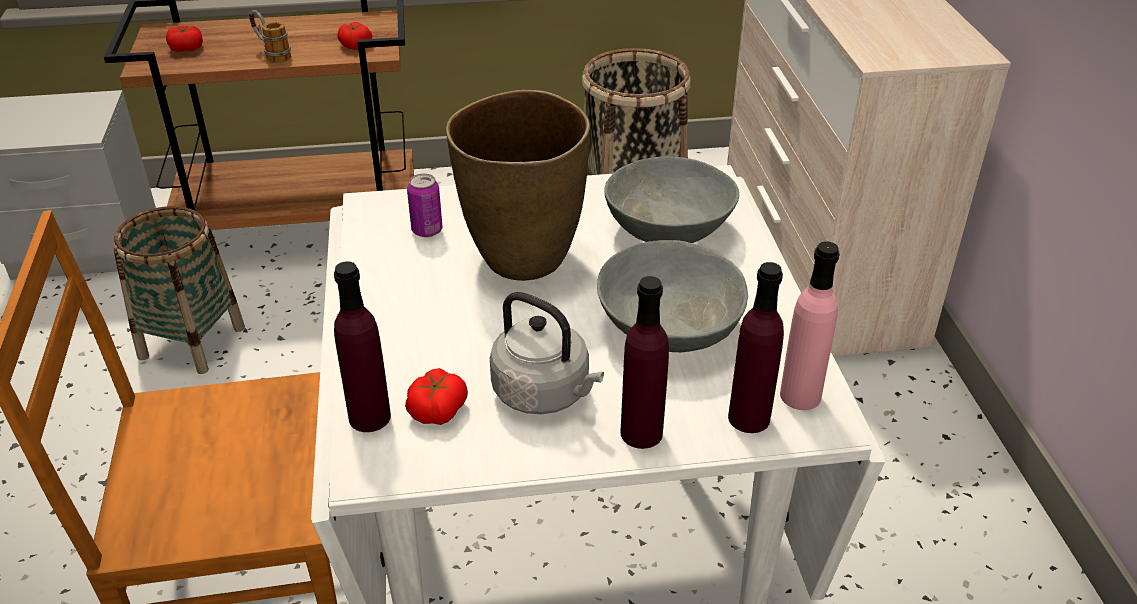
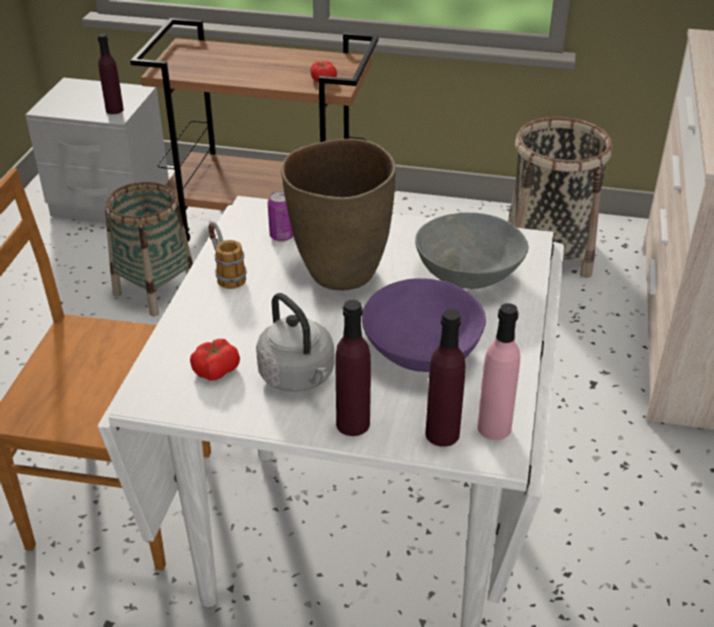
camera: 20 degrees right, 0 degrees up
(186, 48) = (197, 62): tomato -> none
(271, 54) = (256, 77): mug -> mug (225, 273)
(370, 417) = (167, 363): purple bottle -> purple bottle (114, 110)
(667, 327) = (420, 350): grey bowl -> purple bowl

